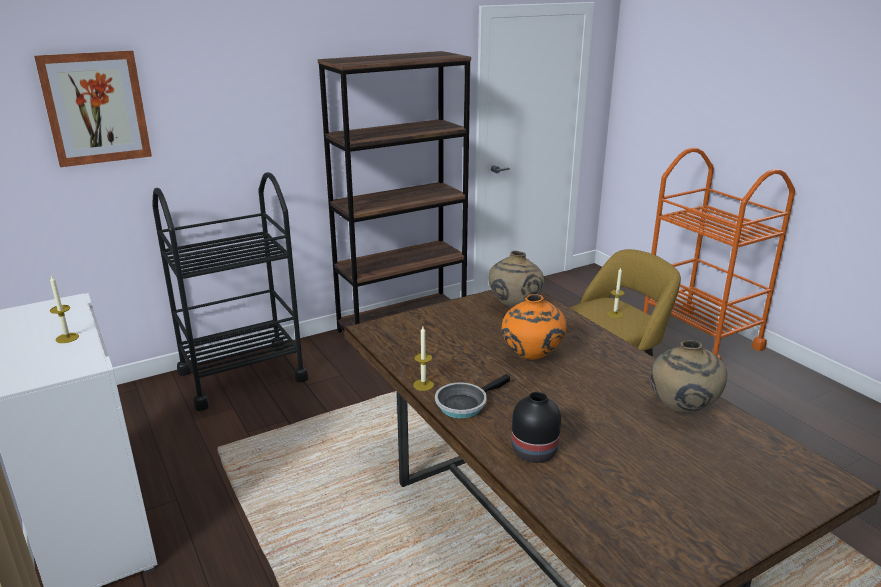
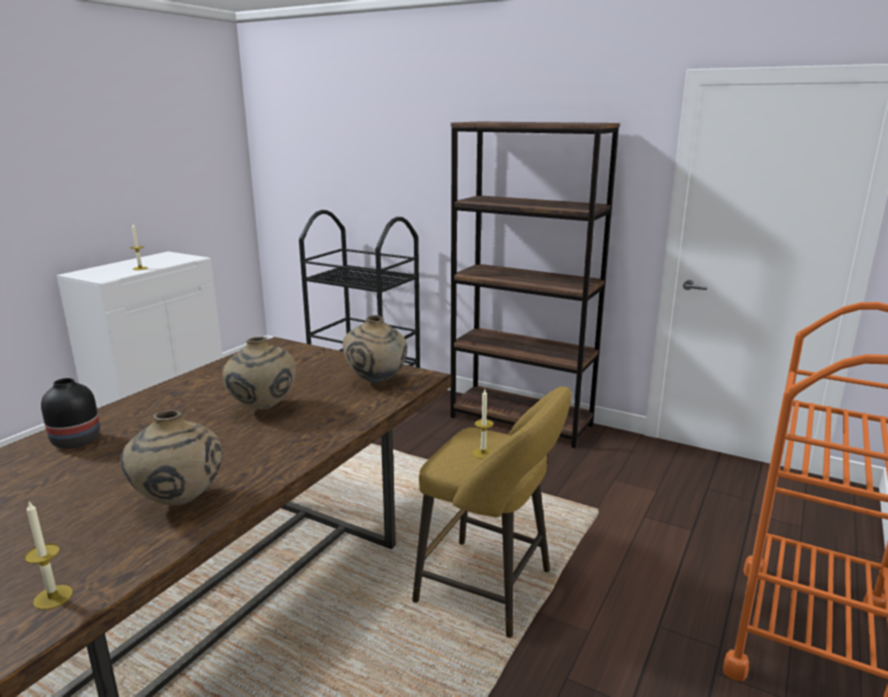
camera: 60 degrees right, 5 degrees down
(95, 108) = (322, 146): picture -> none
(423, 385) = (184, 380): candle -> candle (53, 597)
(464, 404) = (156, 400): frying pan -> none
(532, 358) = (263, 409): orange vase -> beige vase

